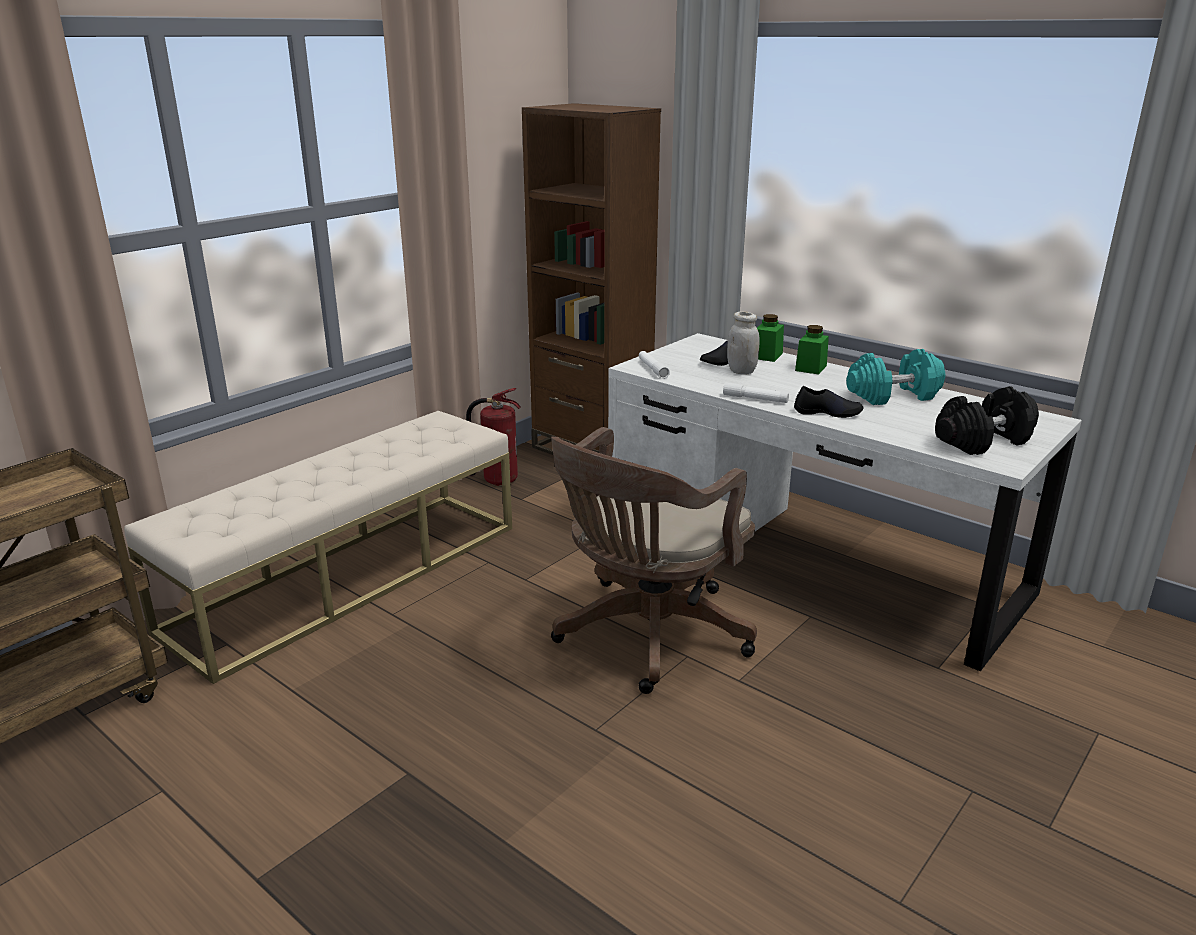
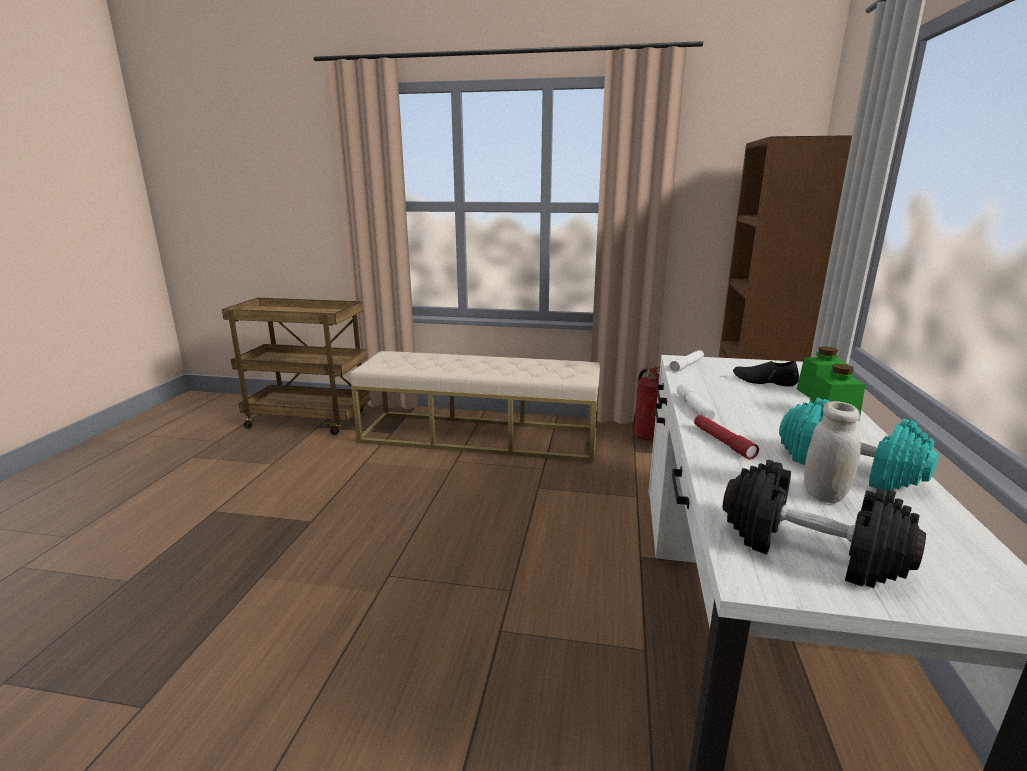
camera: 60 degrees right, 5 degrees down
(646, 636) = (519, 561): brown office chair -> none
(741, 371) = (753, 391): white jar -> white jar (824, 494)
(827, 412) = (722, 442): black shoe -> red flashlight

